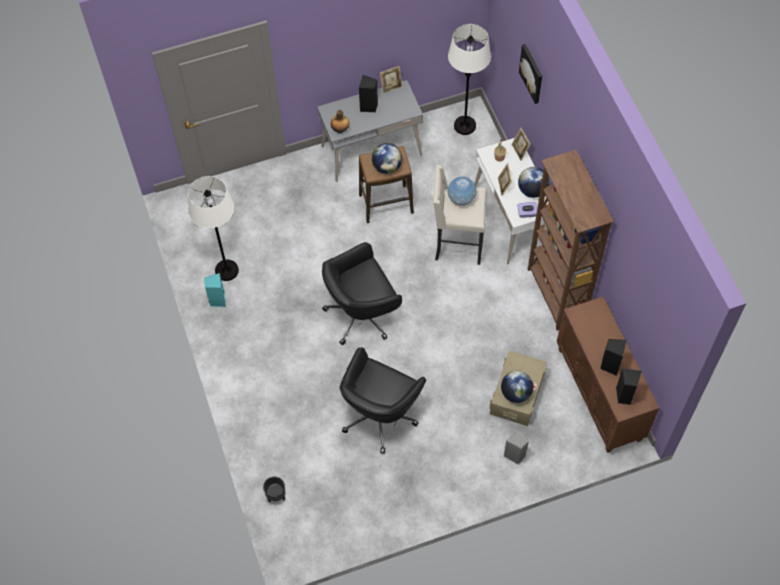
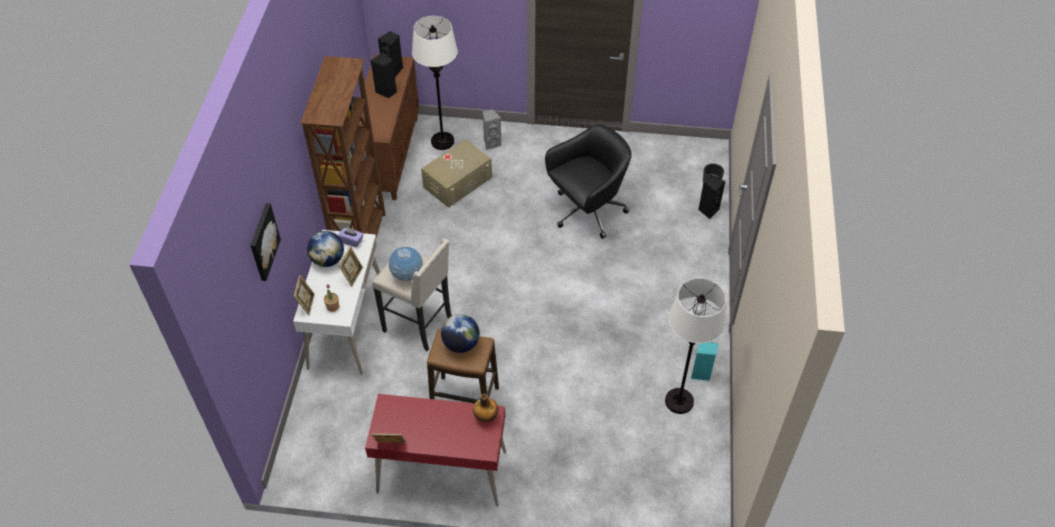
camera: 155 degrees left, 10 degrees down
(362, 314) = (556, 299): black office chair -> none
(369, 107) = (434, 431): black speaker -> black speaker (708, 210)
(371, 151) = (442, 473): grey desk -> red desk
(465, 125) = (313, 455): white floor lamp -> white floor lamp (442, 141)
(516, 393) = (465, 157): globe -> none

